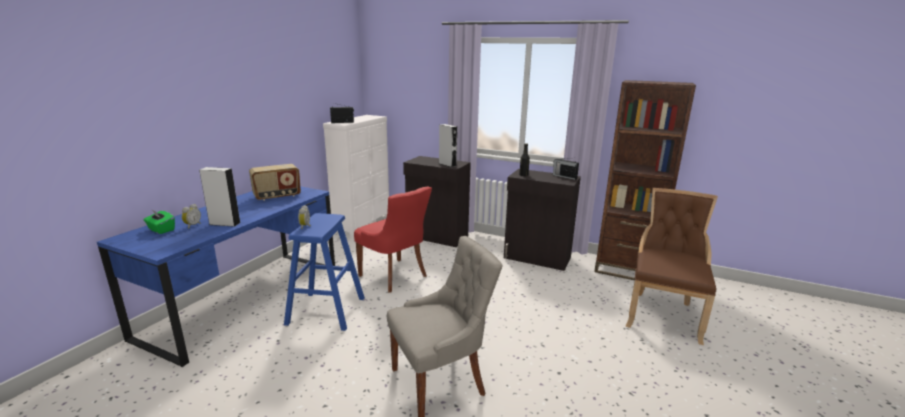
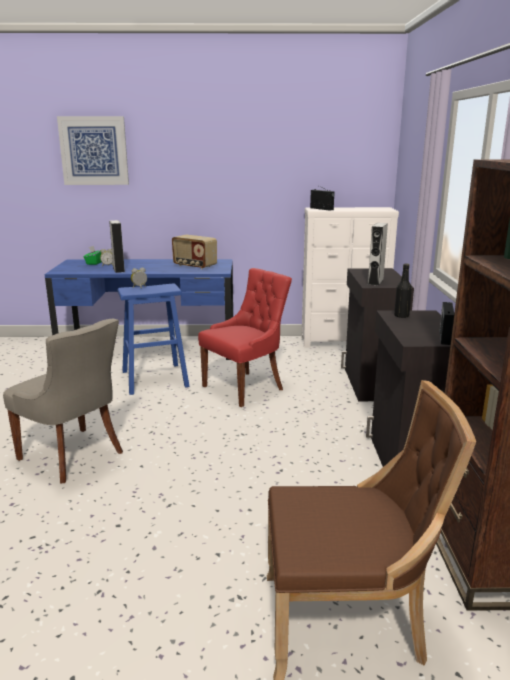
camera: 65 degrees right, 0 degrees up
(114, 85) = (94, 151): none -> picture
(394, 276) = (245, 388): red chair -> red chair turned 150 degrees counterclockwise

